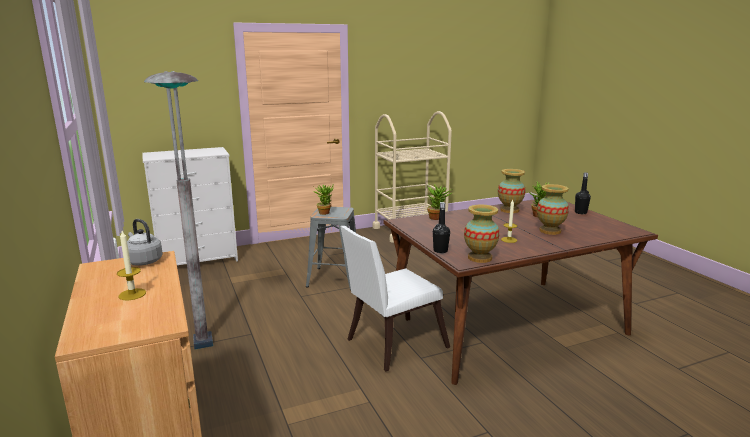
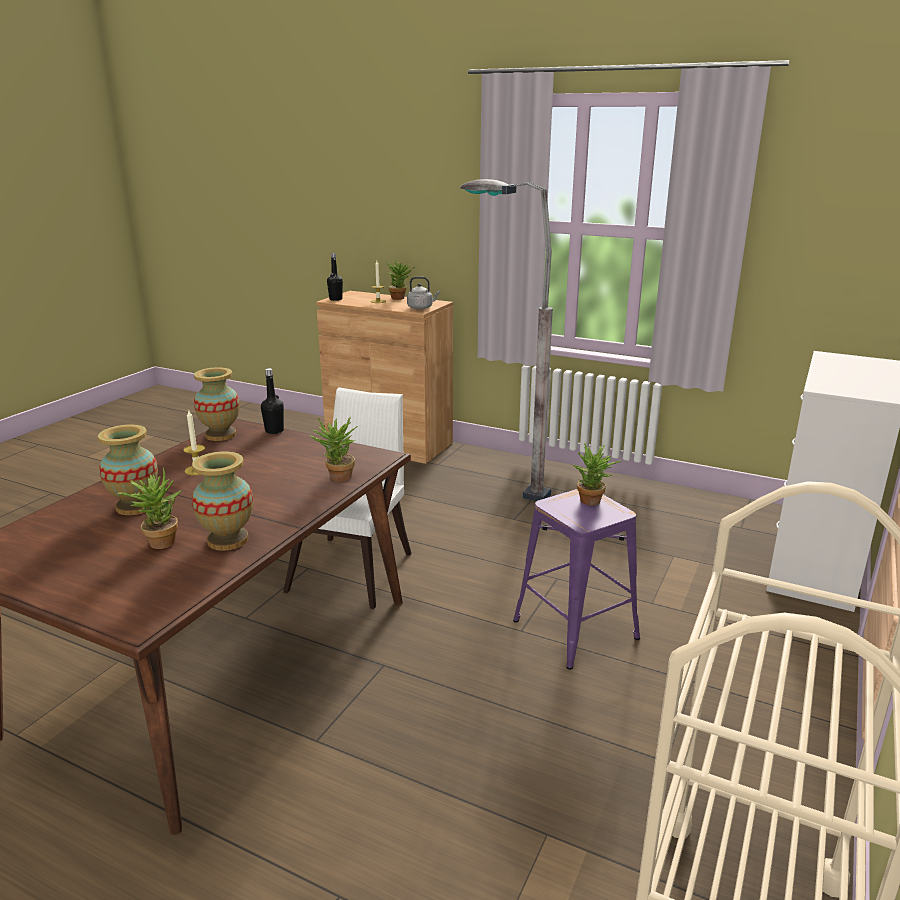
camera: 140 degrees right, 5 degrees up
(93, 292) = (400, 298): none -> potted plant
(335, 278) = (574, 629): grey stool -> purple stool
(580, 212) = (67, 586): black bottle -> black bottle (335, 299)

